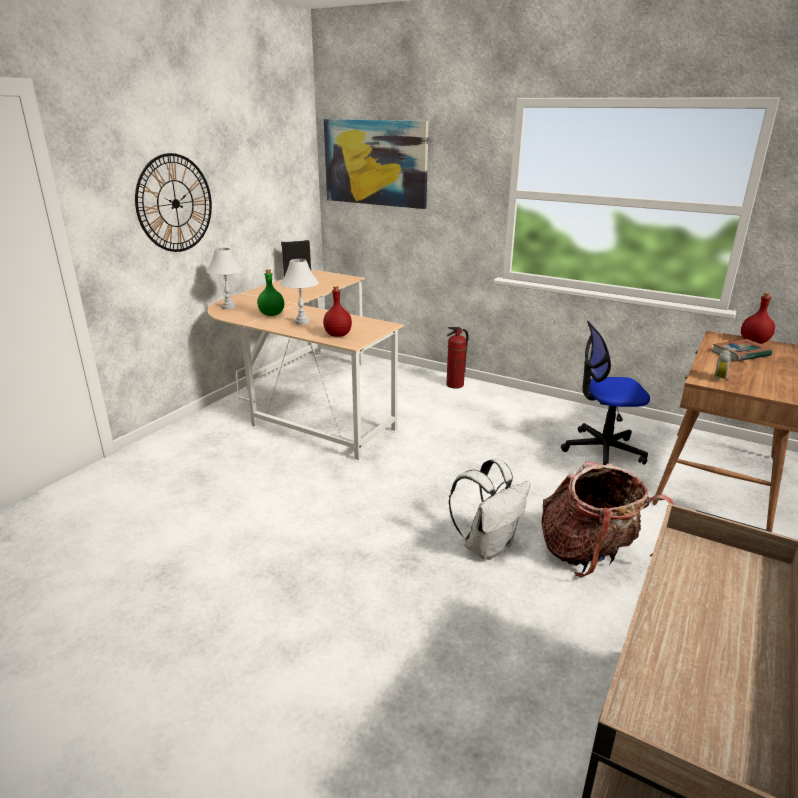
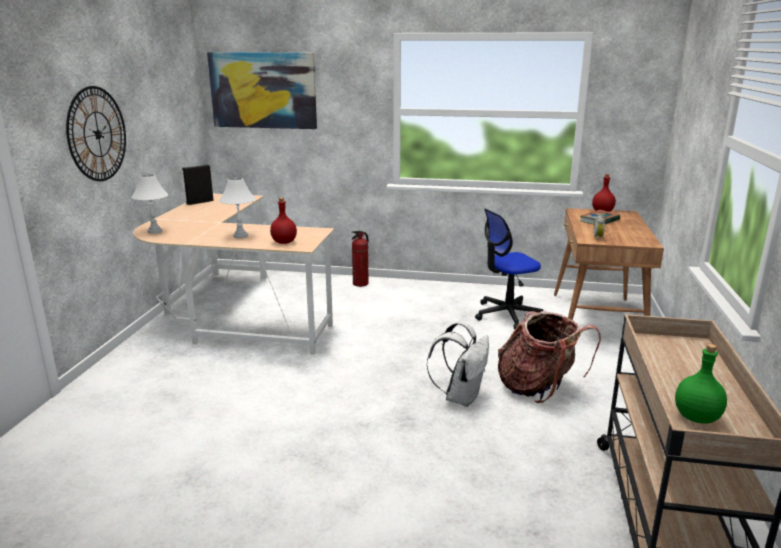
camera: 20 degrees left, 5 degrees down
(272, 314) = (205, 233): green bottle -> green bottle (697, 418)

